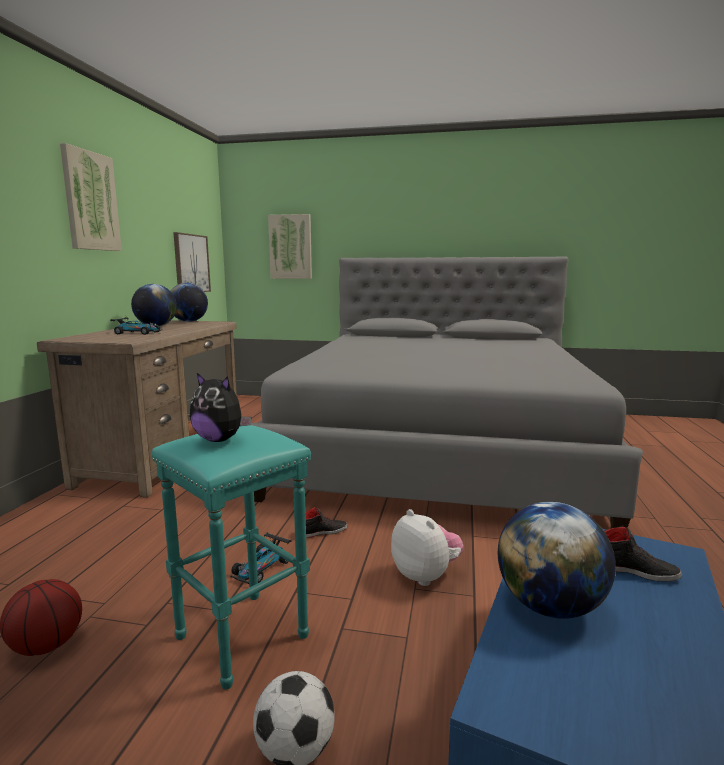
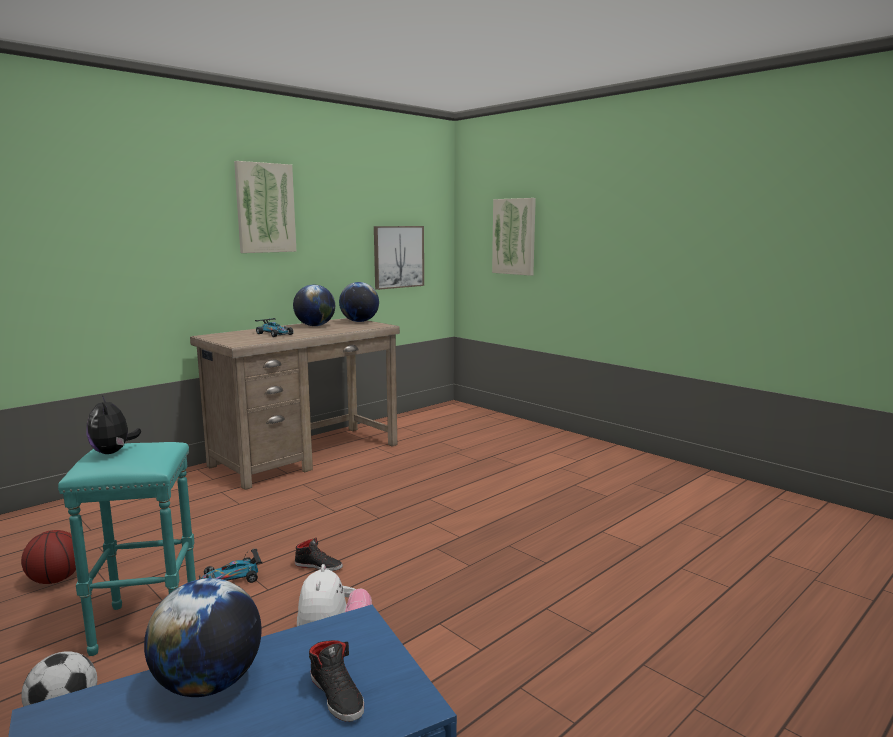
camera: 35 degrees right, 0 degrees up
(437, 445) = (575, 511): grey bed -> none

